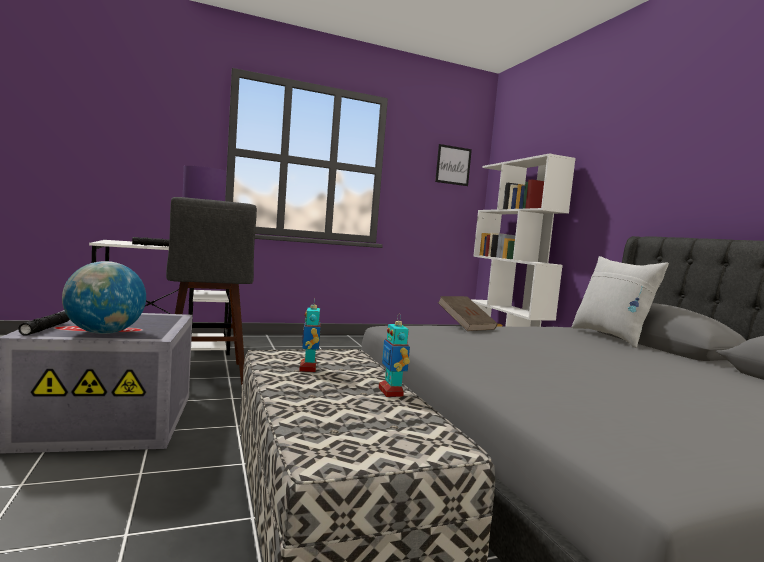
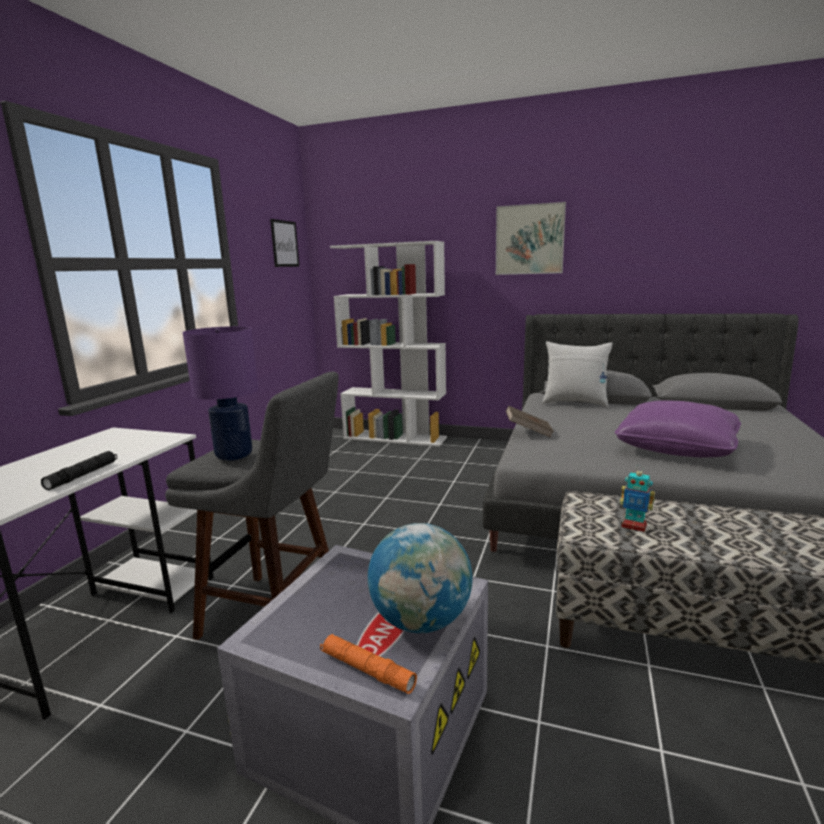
camera: 50 degrees left, 10 degrees up
(46, 328) = (367, 670): black flashlight -> orange flashlight
(391, 392) = (702, 511): toy robot -> none
(555, 371) = (677, 448): none -> purple pillow
(657, 148) = (529, 239): none -> picture

